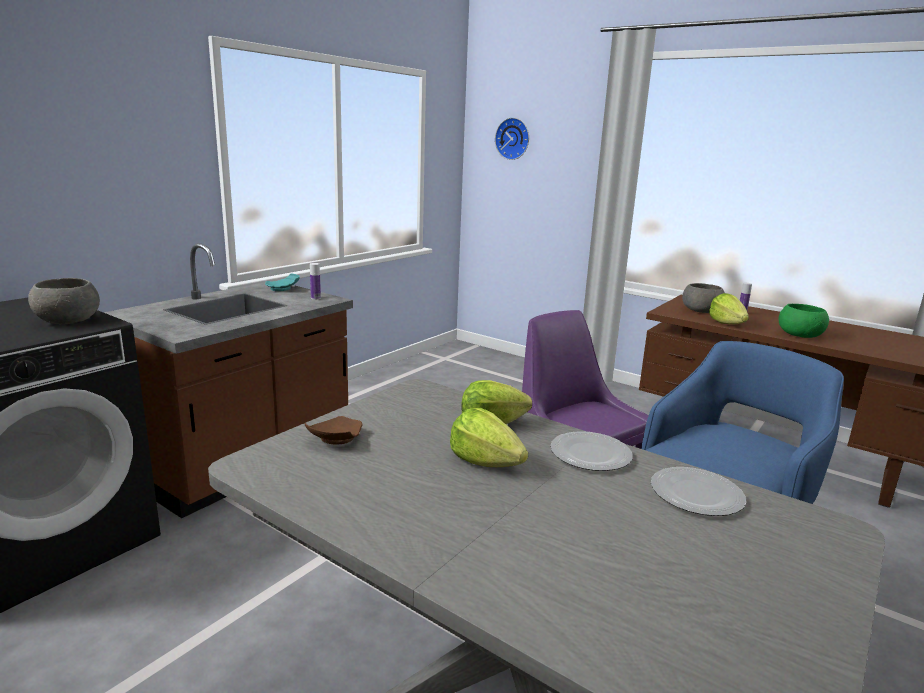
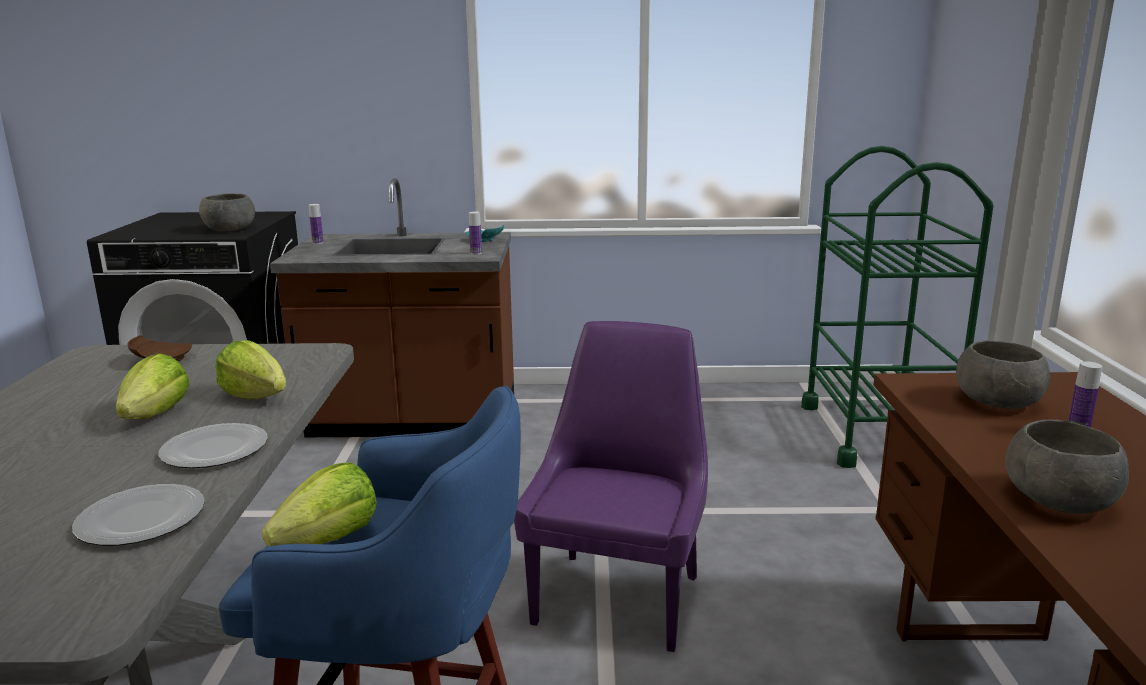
camera: 55 degrees right, 0 degrees up
(143, 319) = (318, 243): none -> bottle
(502, 365) = (875, 433): none -> green cart
(513, 139) = (967, 52): wall clock -> none
(727, 323) = (963, 431): lettuce -> lettuce (329, 540)
(800, 335) = (1060, 500): green bowl -> grey bowl

